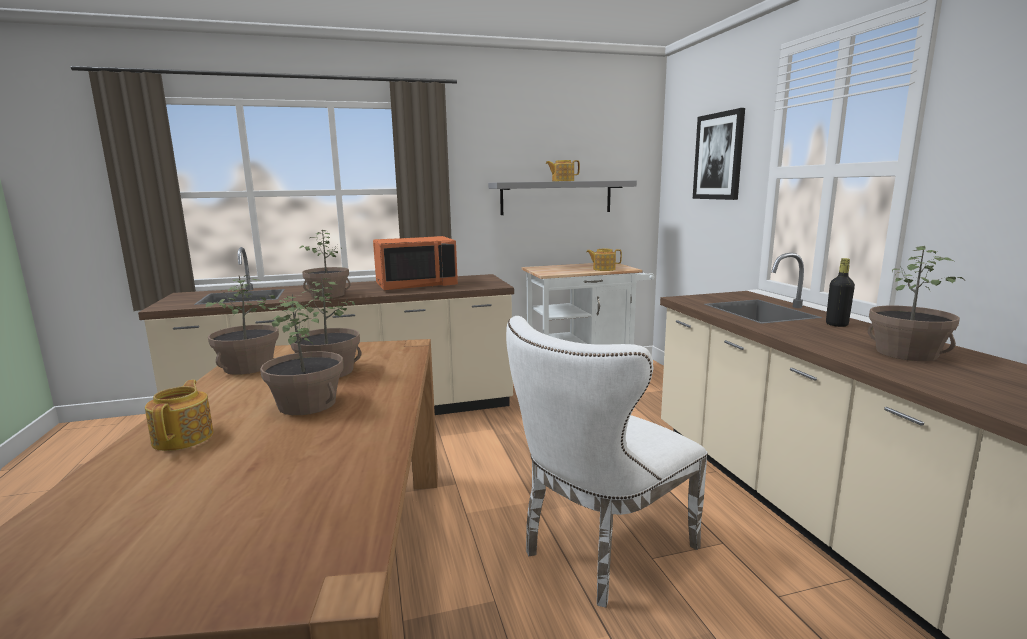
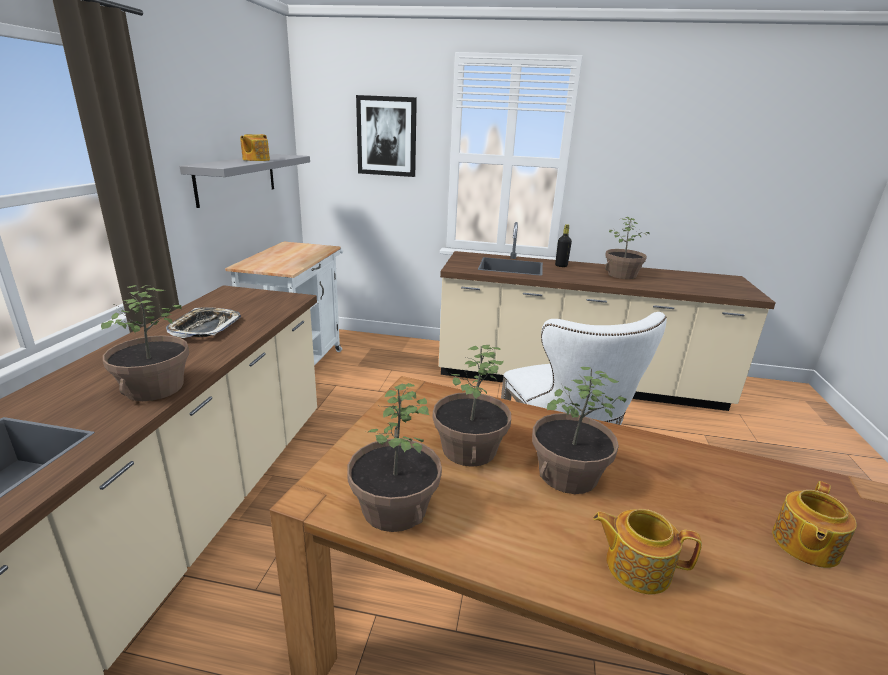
camera: 65 degrees left, 10 degrees up
(416, 285) = (205, 327): orange microwave -> tray
(603, 269) = (312, 252): teapot -> teapot (804, 545)

